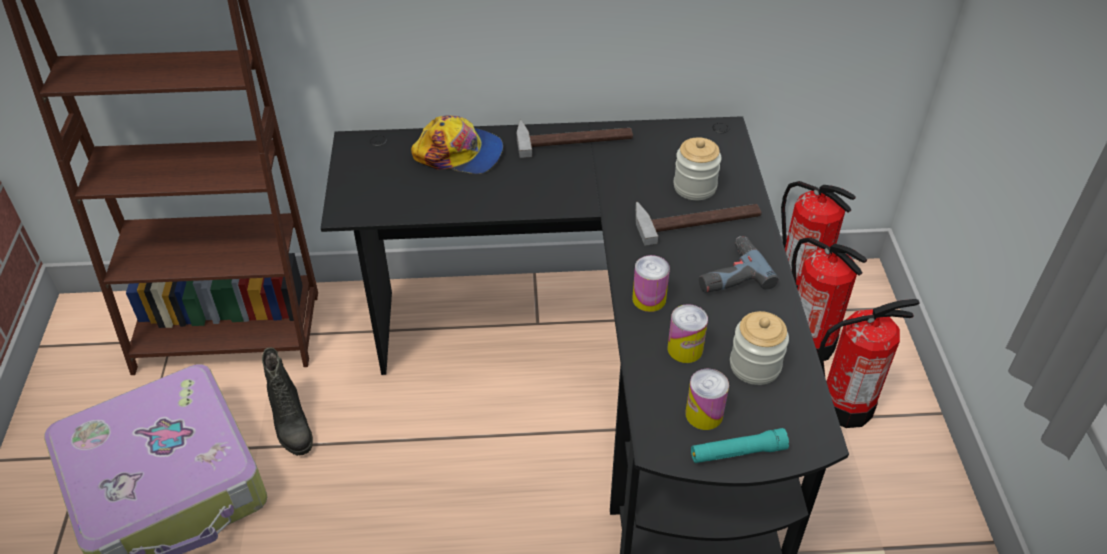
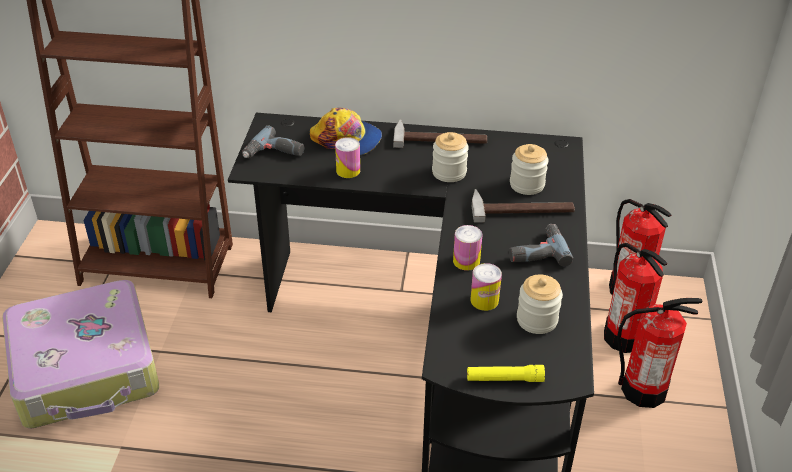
camera: 10 degrees right, 5 degrees down
(290, 425) = (189, 339): black boot -> none
(372, 185) = (274, 153): none -> power drill
(597, 183) = (449, 172): none -> jar
(704, 414) = (486, 348): can -> can (348, 170)
(737, 452) = (504, 379): turquoise flashlight -> yellow flashlight

